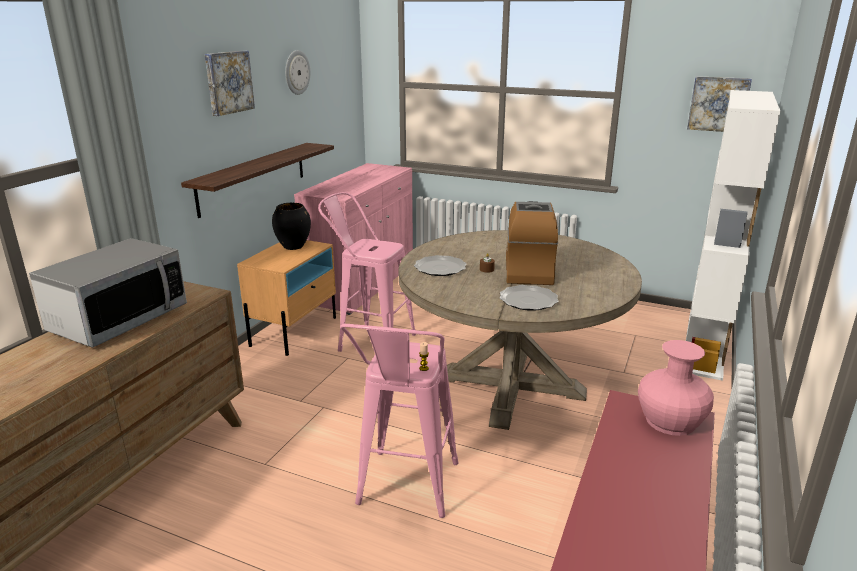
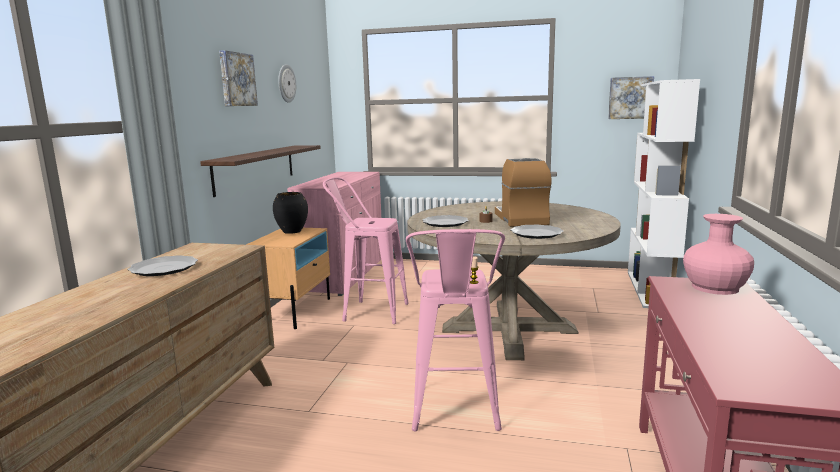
camera: 10 degrees left, 10 degrees down
(119, 319) = (164, 268): microwave -> plate

